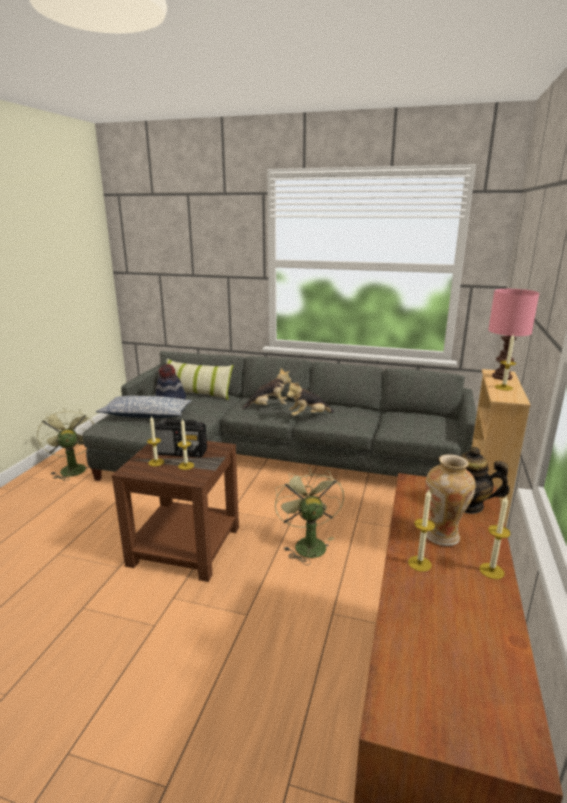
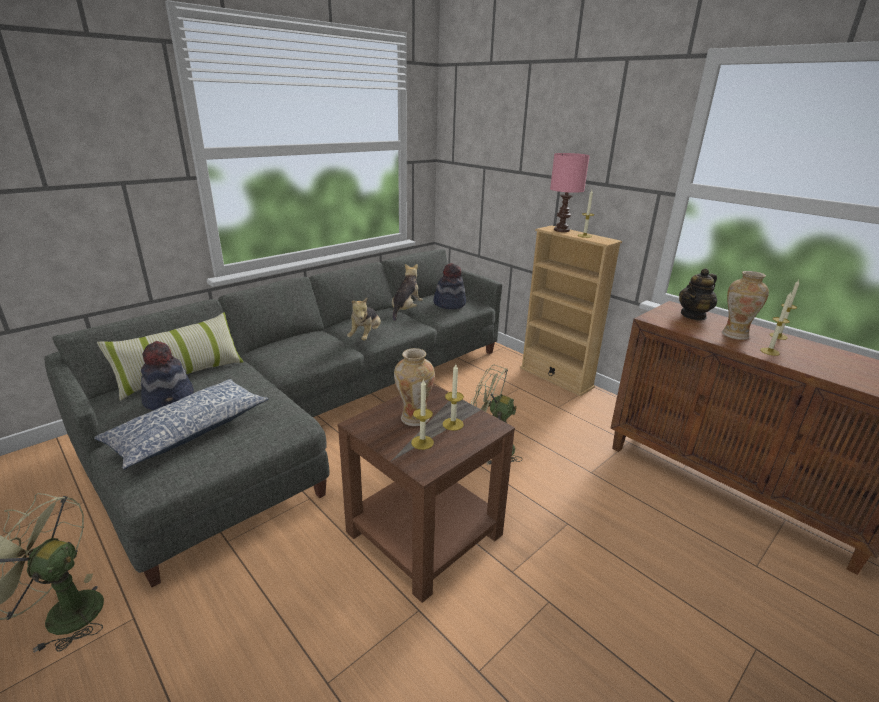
camera: 60 degrees left, 5 degrees up
(182, 452) = (414, 418): radio -> vase
(268, 407) = (307, 347): plush toy -> plush toy (406, 310)
(417, 424) = (449, 304): none -> hat

